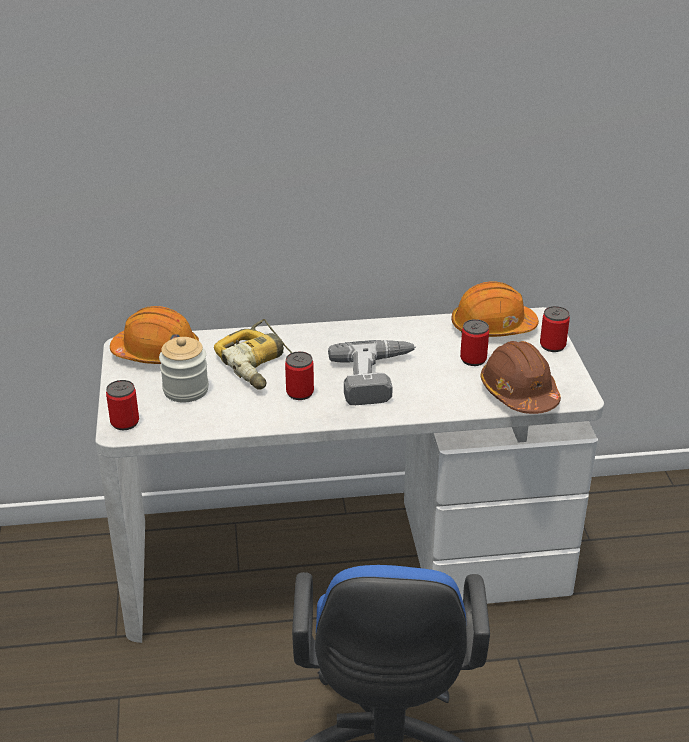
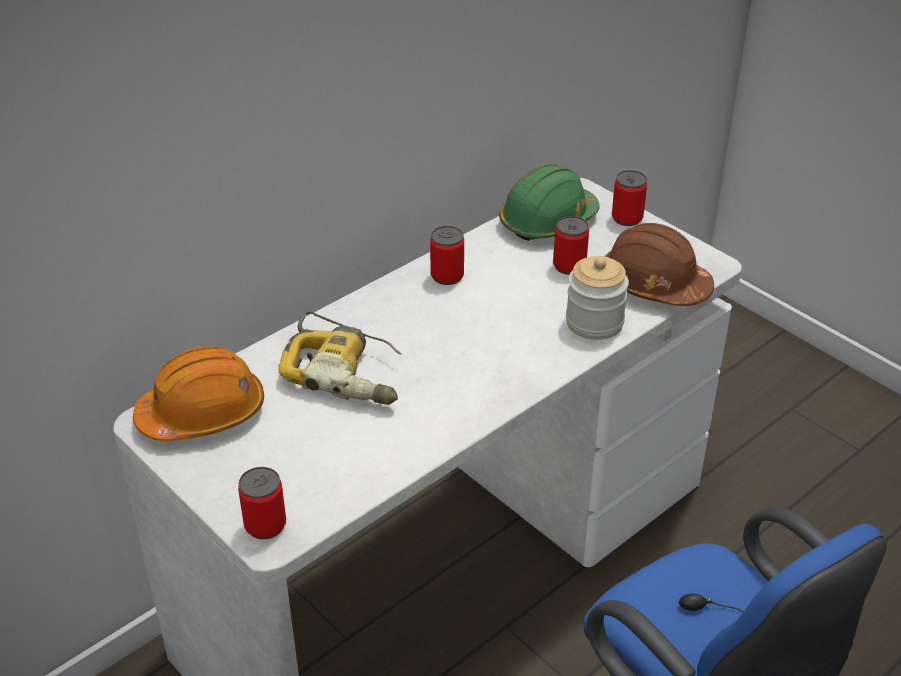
camera: 35 degrees left, 5 degrees up
(186, 390) = (294, 445): jar -> jar (594, 322)
(300, 393) = (433, 387): can -> can (447, 276)
(377, 378) = (497, 331): power drill -> none
(492, 327) = (548, 221): orange hard hat -> green hard hat

